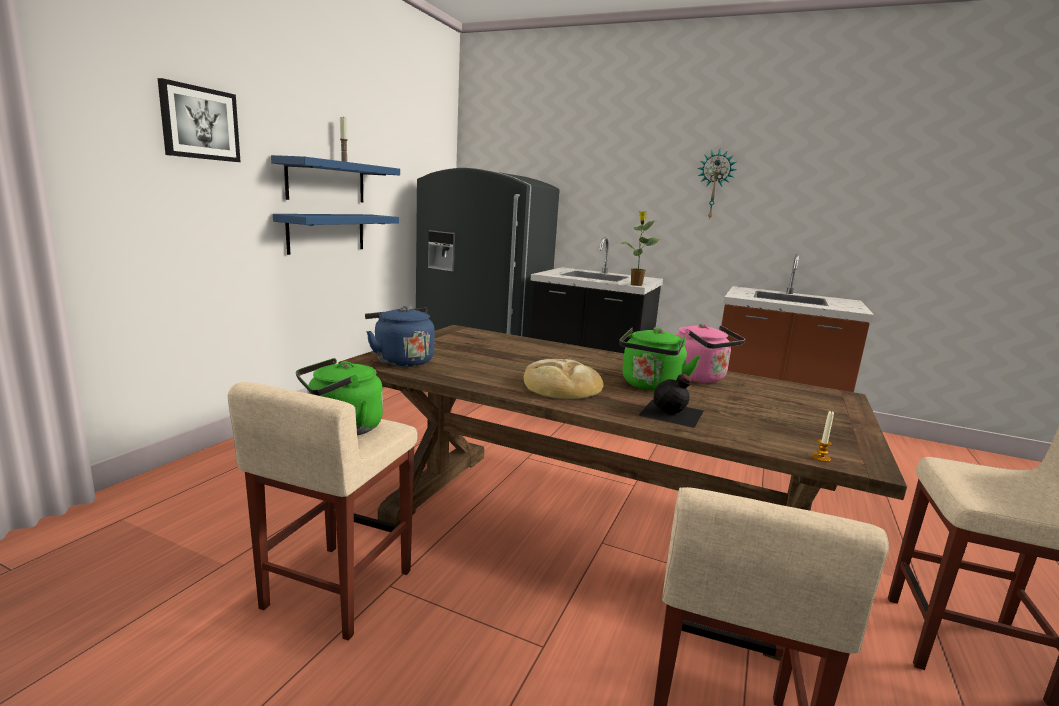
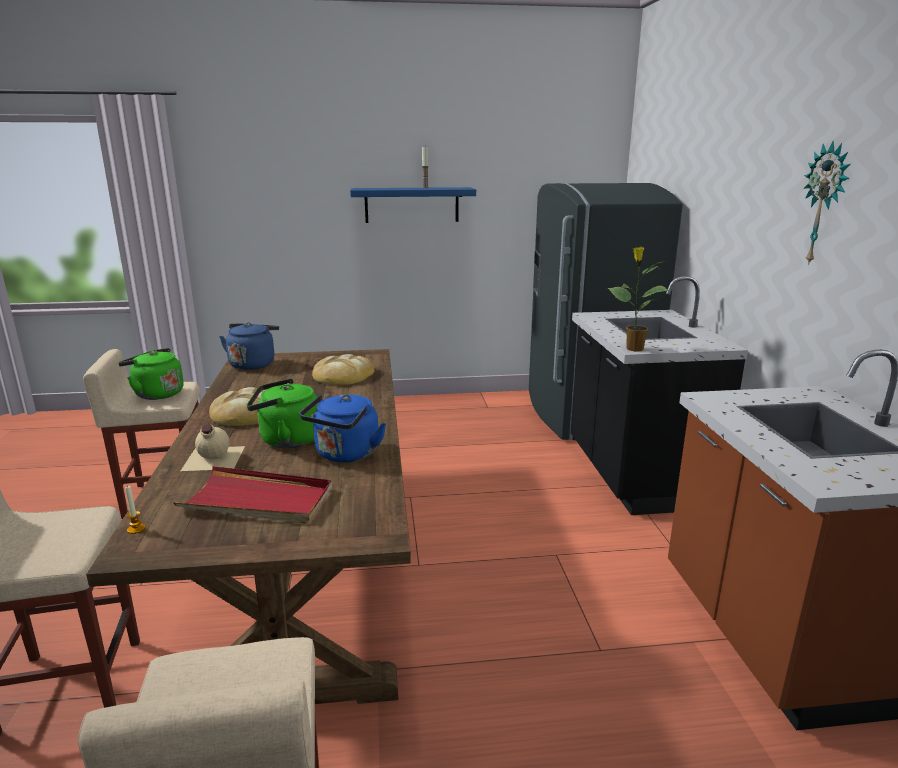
camera: 60 degrees right, 5 degrees up
(200, 123) = (289, 172): picture -> none
(326, 232) = (411, 250): blue shelf -> none
(504, 346) = (343, 375): none -> bread
(672, 413) = (212, 458): black bottle -> beige bottle
(700, 378) = (345, 455): pink kettle -> blue kettle
(775, 413) = (258, 500): none -> red tray

